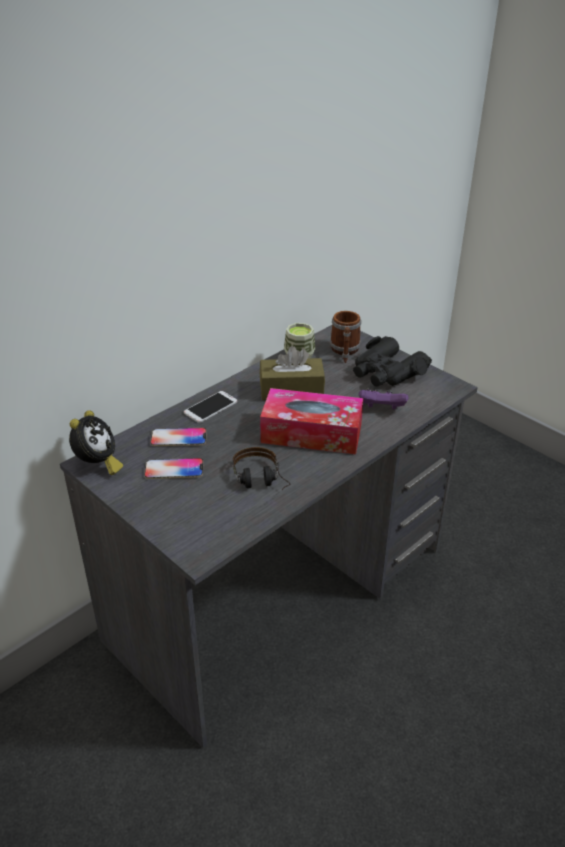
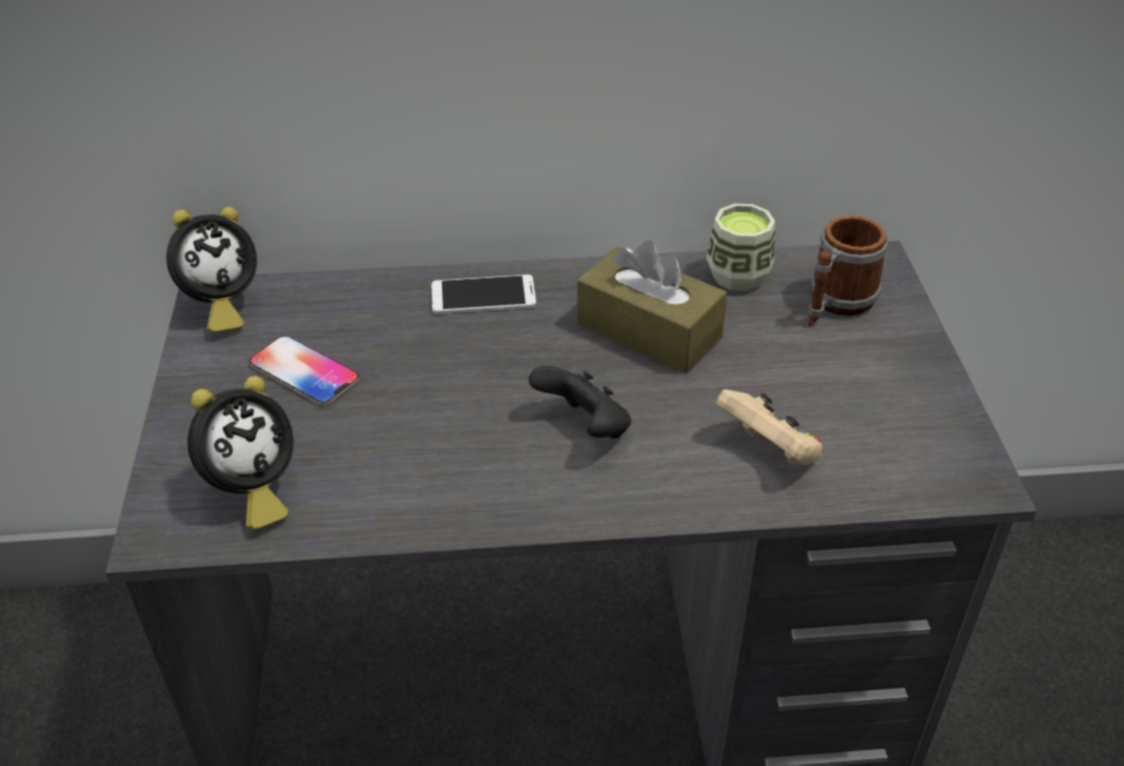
camera: 40 degrees right, 5 degrees up
(178, 438) = (374, 323): phone -> none
(214, 520) = (251, 491): none -> alarm clock
(261, 483) = (394, 469): headphones -> none
(311, 433) = (585, 428): tissue box -> black game controller
(382, 409) = (770, 450): purple game controller -> beige game controller
(387, 372) = (870, 383): black binoculars -> none

